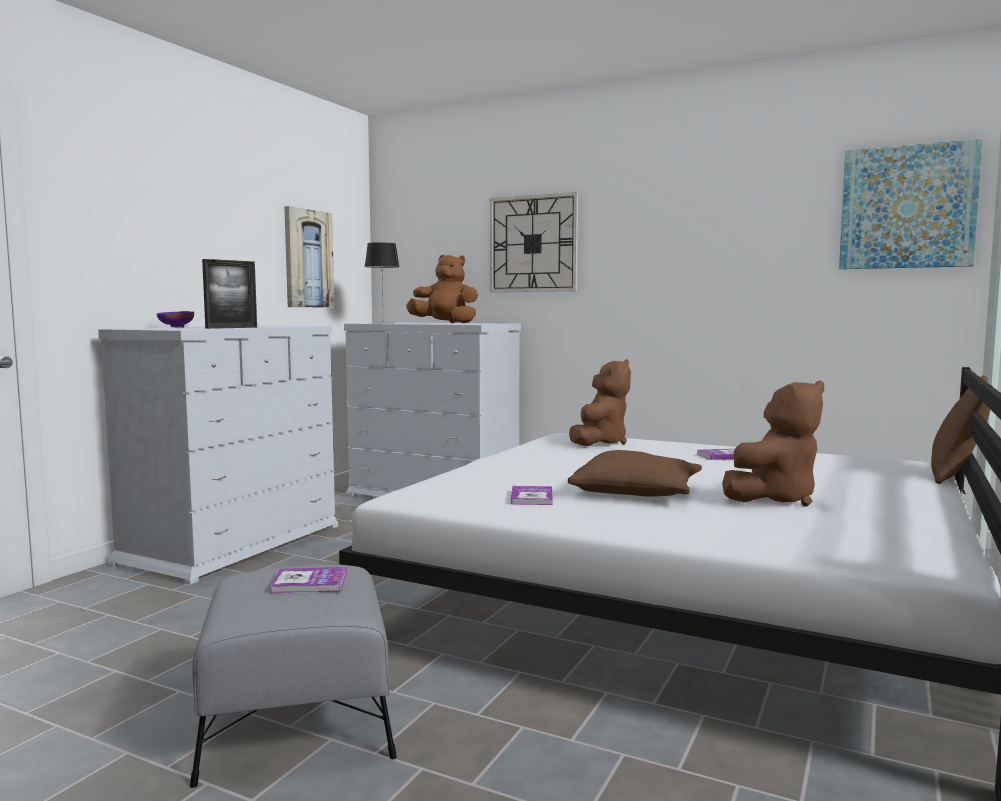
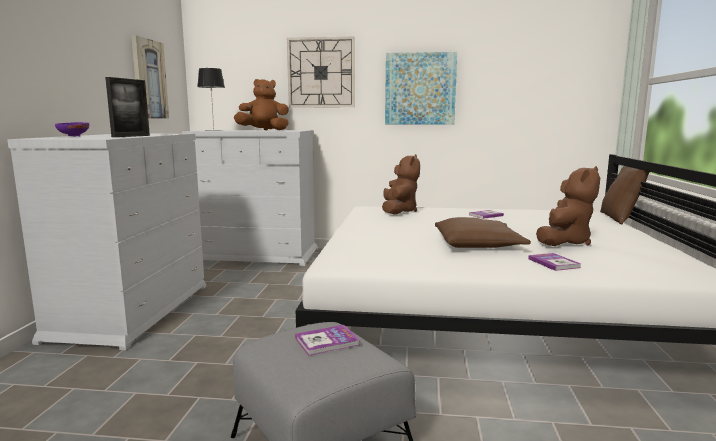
camera: 20 degrees left, 5 degrees up
(531, 497) = (422, 255): book -> book (554, 263)
(907, 207) = (566, 57): picture -> picture (420, 89)

